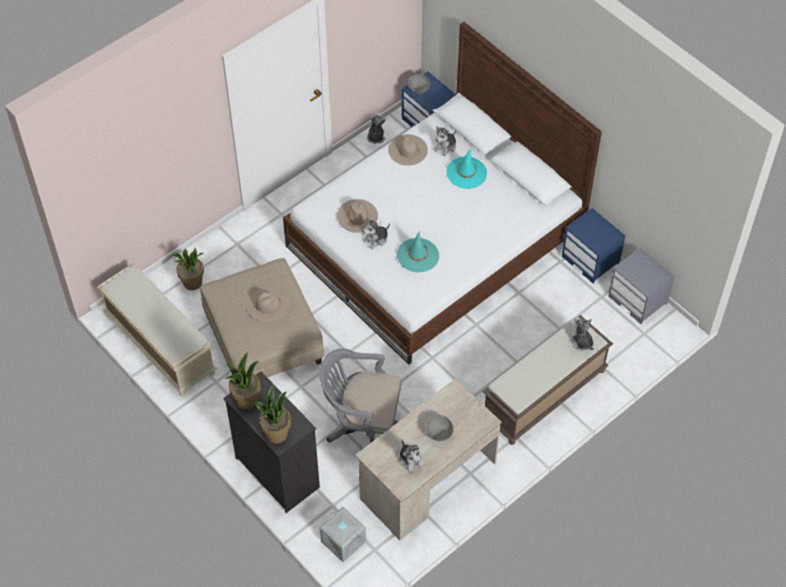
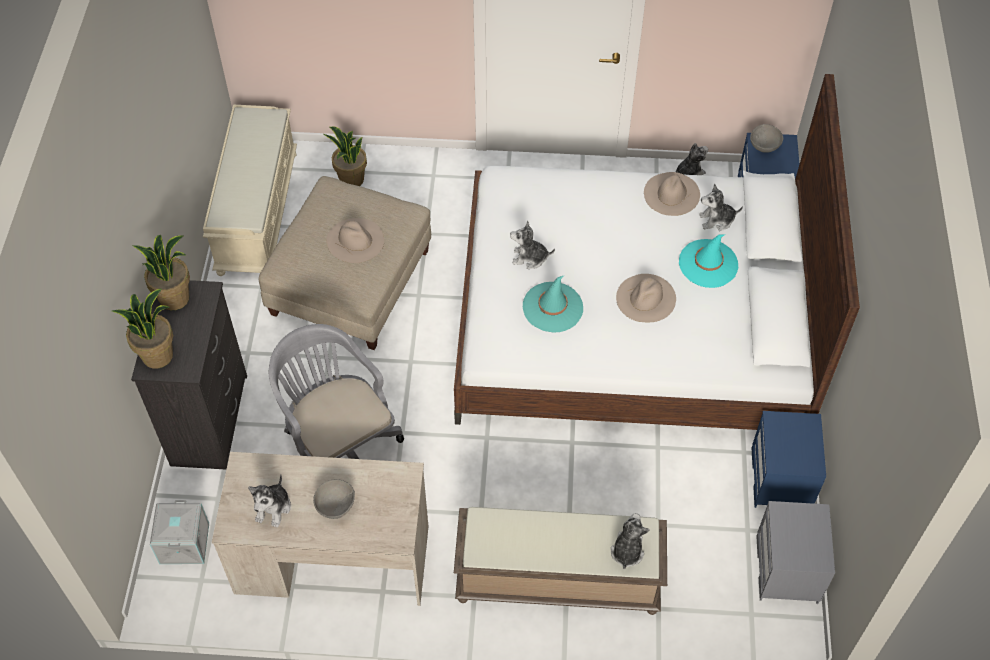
camera: 45 degrees right, 0 degrees up
(357, 215) = (538, 219): beige hat -> beige hat (646, 298)

